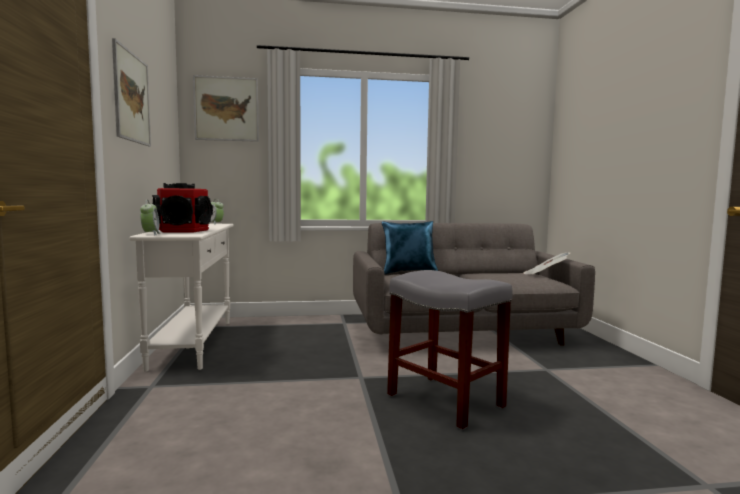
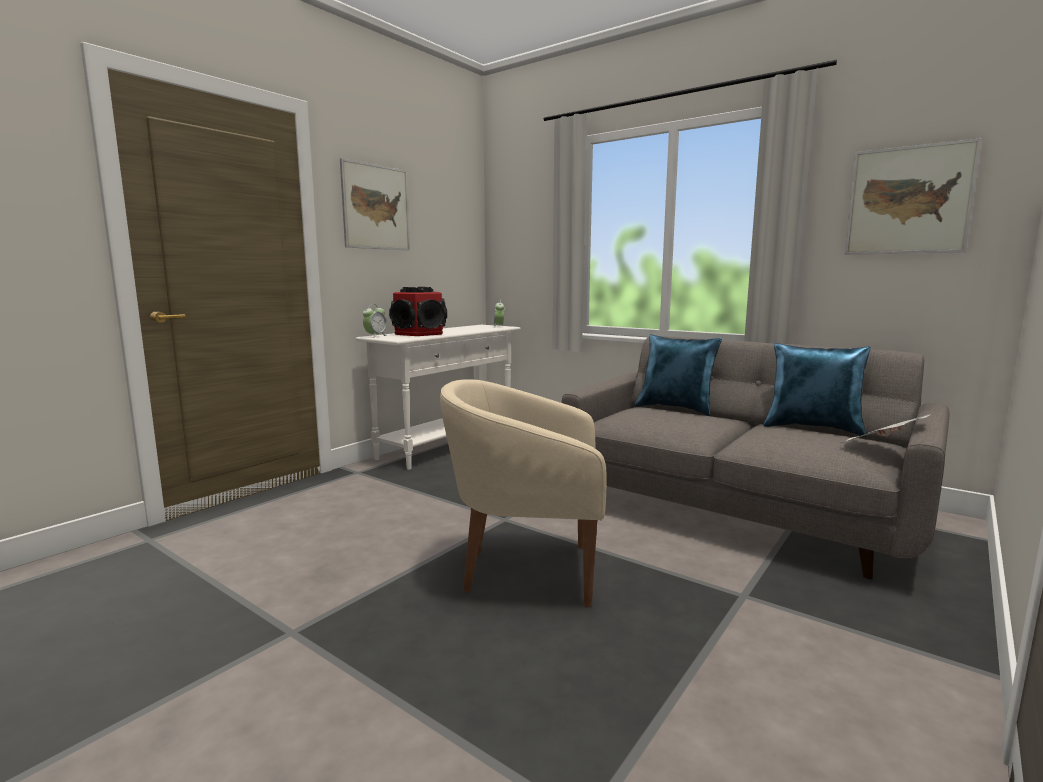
camera: 45 degrees right, 5 degrees up
(226, 109) = (523, 197): picture -> picture (908, 200)
(444, 400) = (525, 572): grey stool -> beige armchair
(493, 271) = (813, 428): none -> blue pillow

